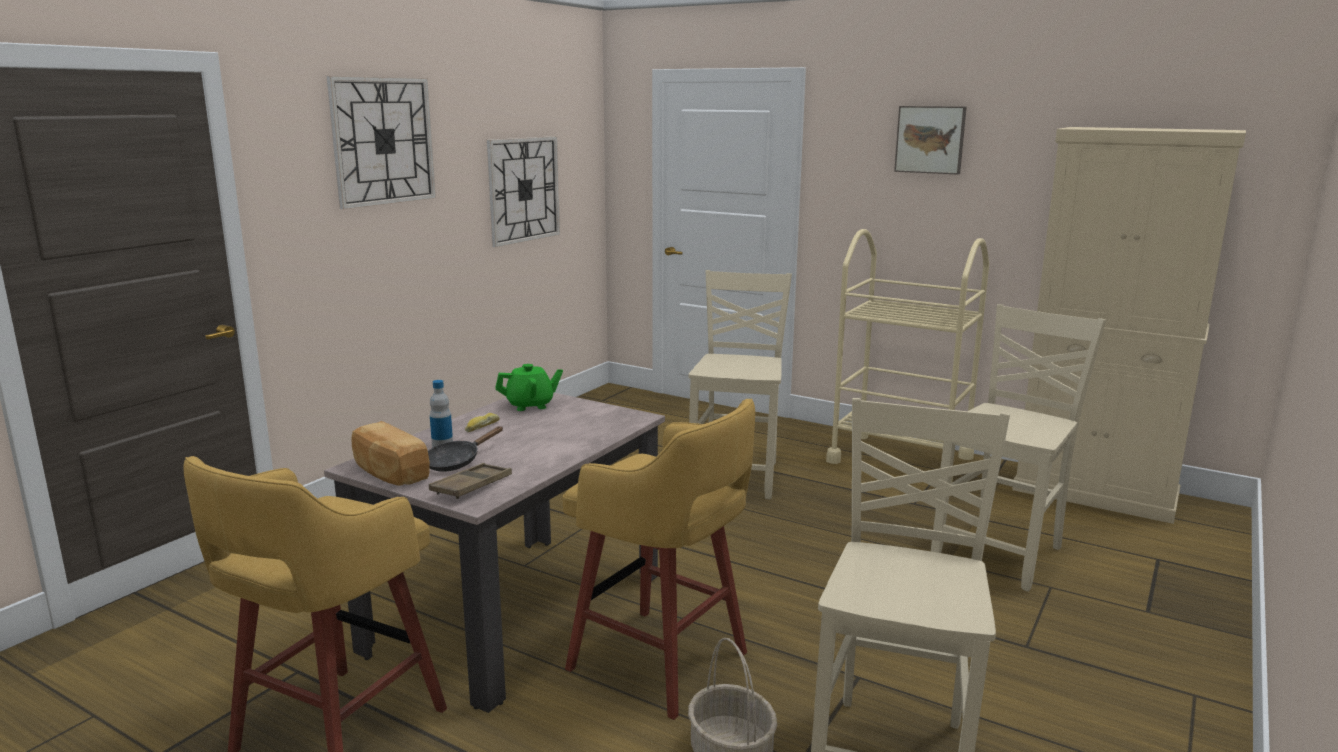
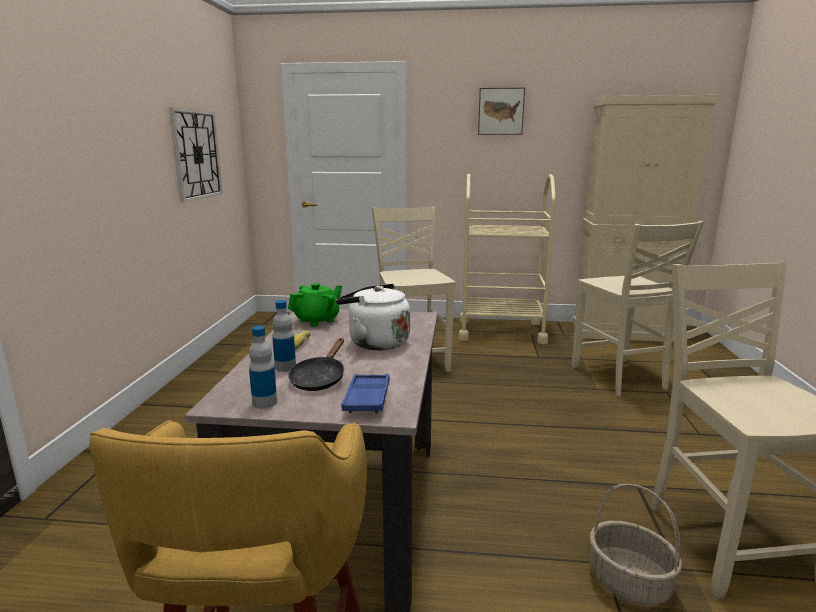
camera: 25 degrees left, 0 degrees up
(383, 141) = (90, 94): wall clock -> none
(389, 473) = (264, 403): bread -> bottle
(471, 486) = (367, 398): brown tray -> blue tray
(551, 437) = (375, 342): none -> white kettle
(662, 663) = (502, 518): yellow stool -> none
(1001, 554) = (619, 378): beige chair -> beige chair turned 150 degrees clockwise

